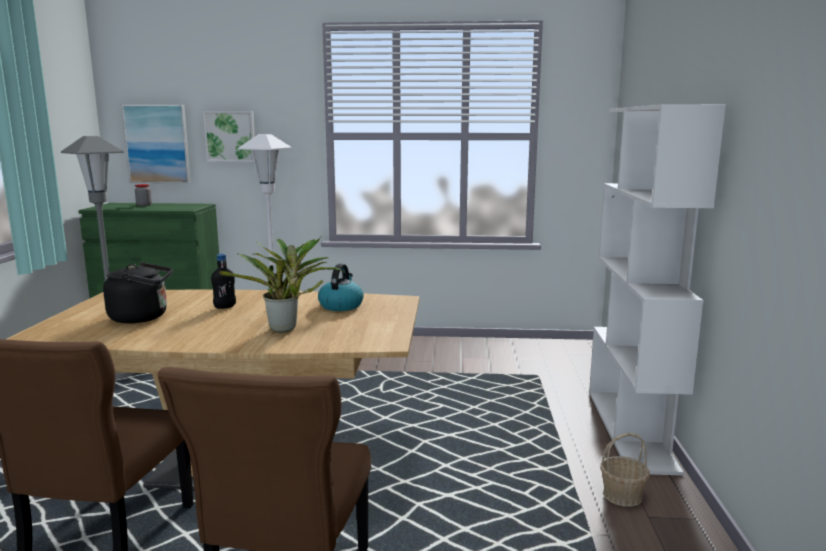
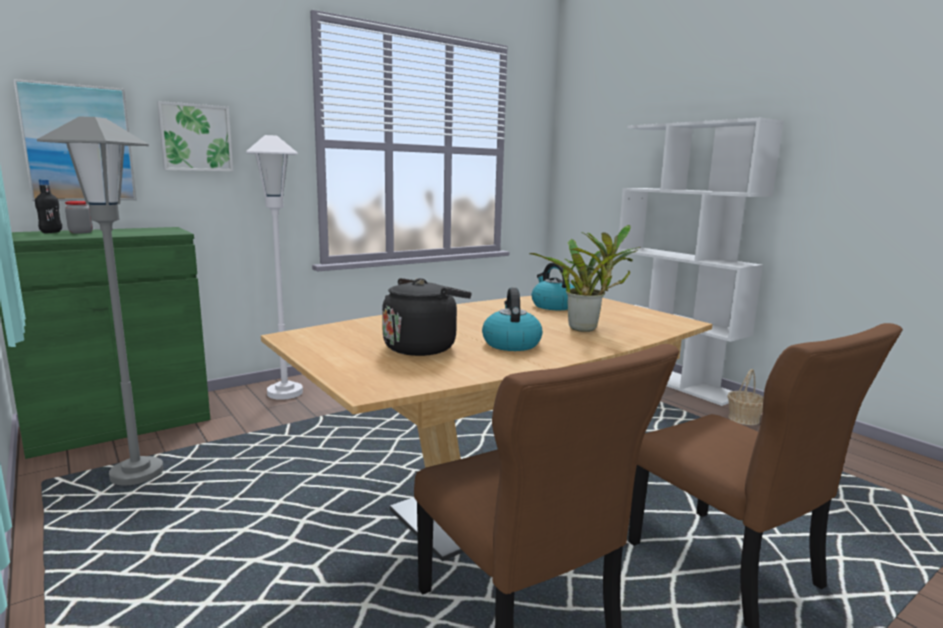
camera: 40 degrees left, 0 degrees up
(195, 328) = (511, 343): none -> kettle
(225, 307) = (465, 324): black bottle -> black bottle (51, 232)

